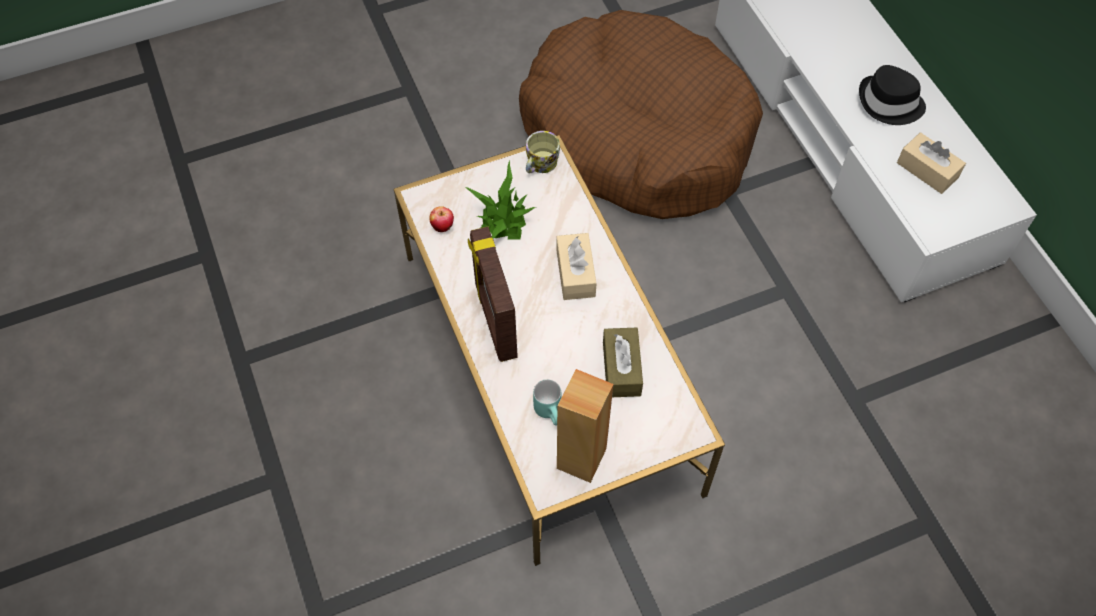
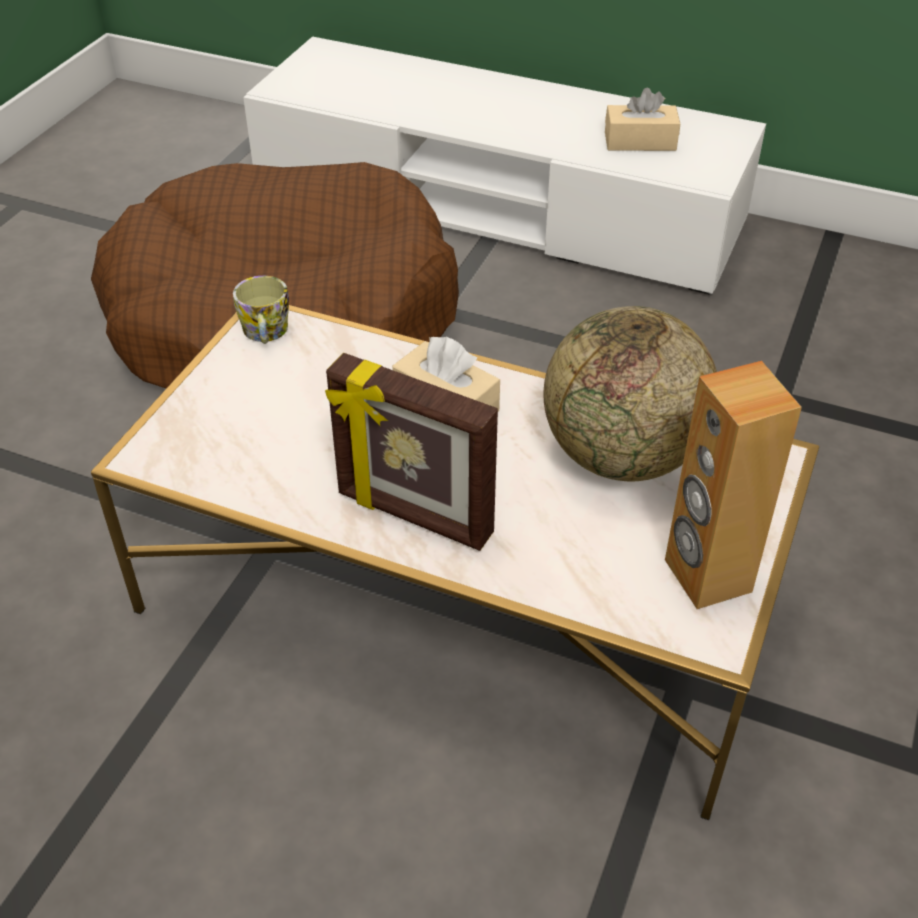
camera: 45 degrees left, 15 degrees down
(442, 226) = (215, 466): apple -> none
(504, 218) = (287, 408): potted plant -> none
(551, 412) = (609, 556): turquoise mug -> none
(621, 368) = (622, 456): brown tissue box -> globe
(889, 103) = (539, 114): black hat -> none

